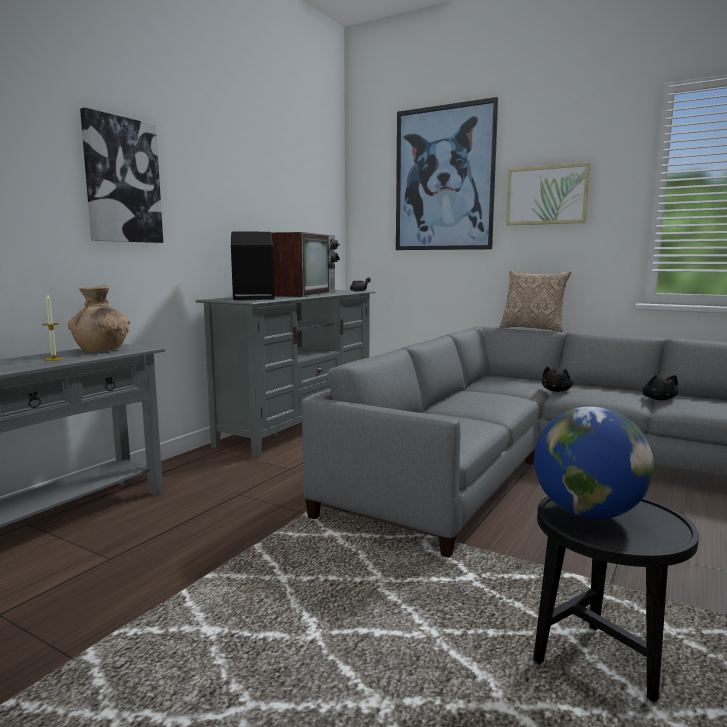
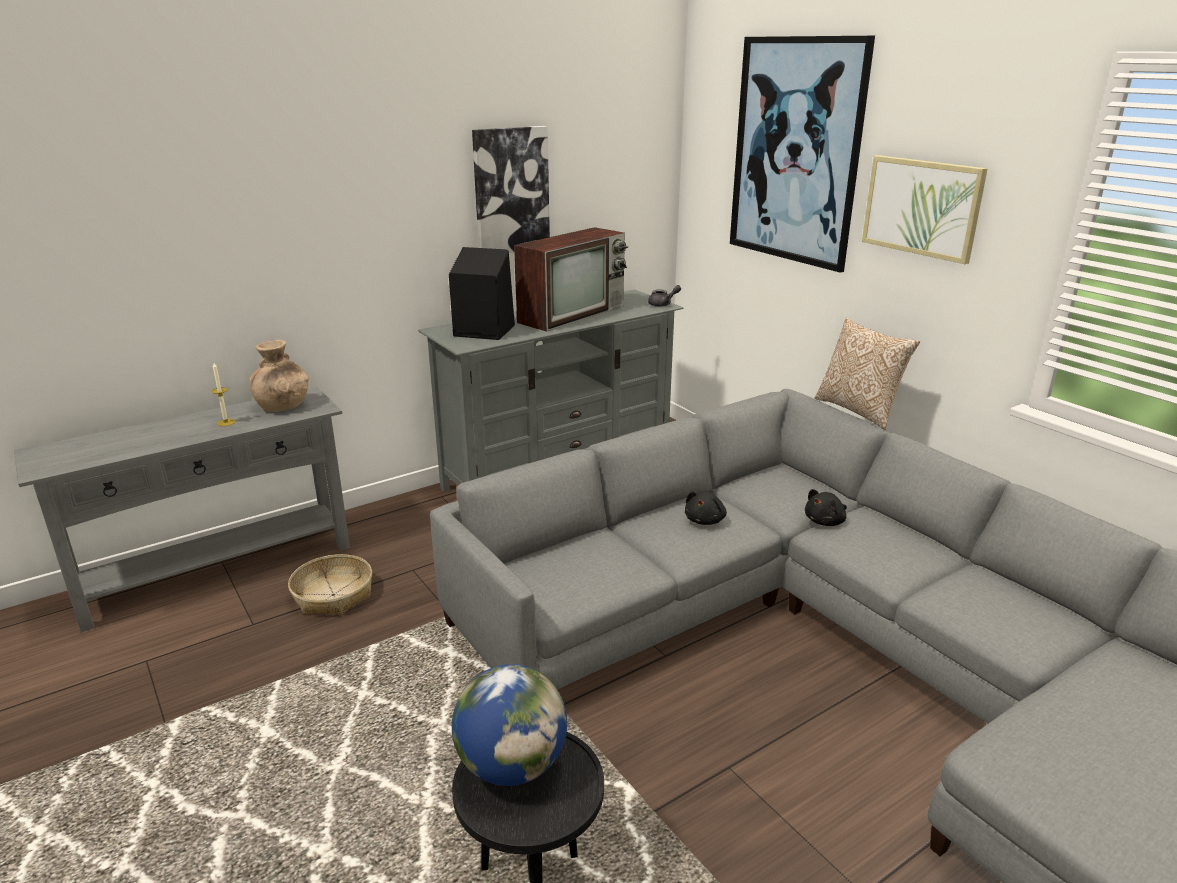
camera: 25 degrees right, 15 degrees up
(122, 180) = (317, 208): picture -> picture (510, 191)
(178, 522) = (333, 594): none -> basket
(658, 399) = (946, 575): black plush toy -> black plush toy (705, 520)

